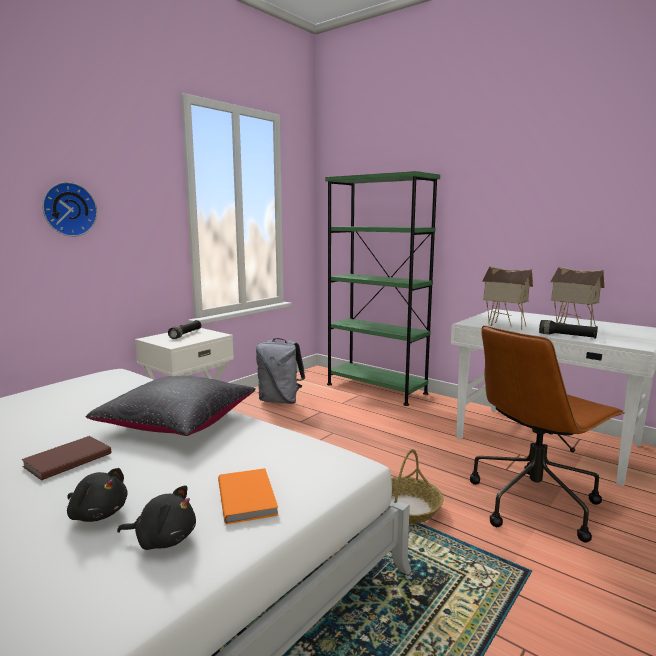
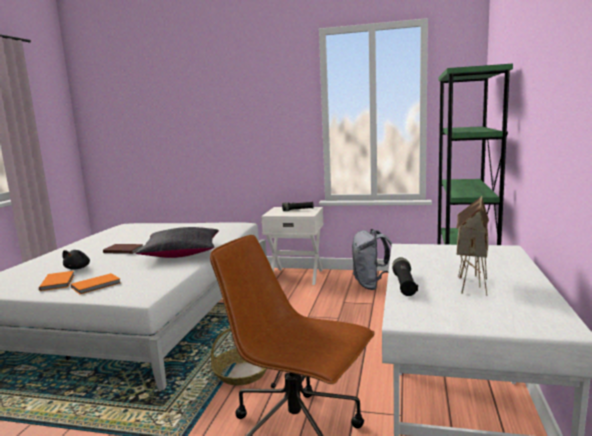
camera: 65 degrees right, 0 degrees up
(68, 209) = (237, 122): wall clock -> none
(163, 539) = (59, 282): black plush toy -> orange book
(503, 326) = (414, 258): toy house -> none

